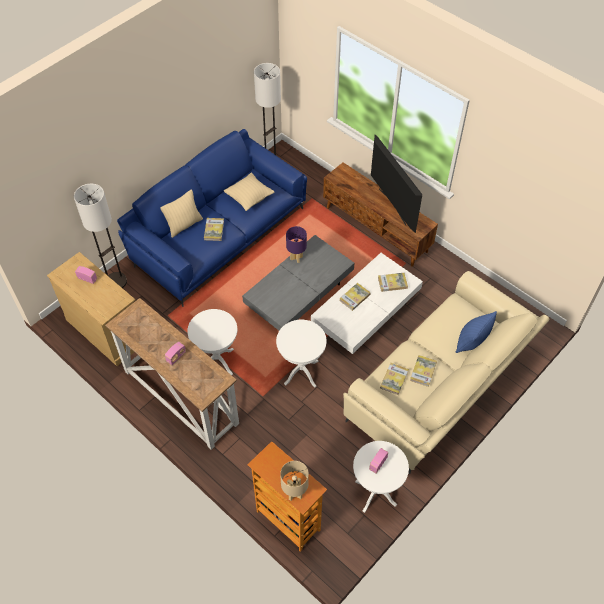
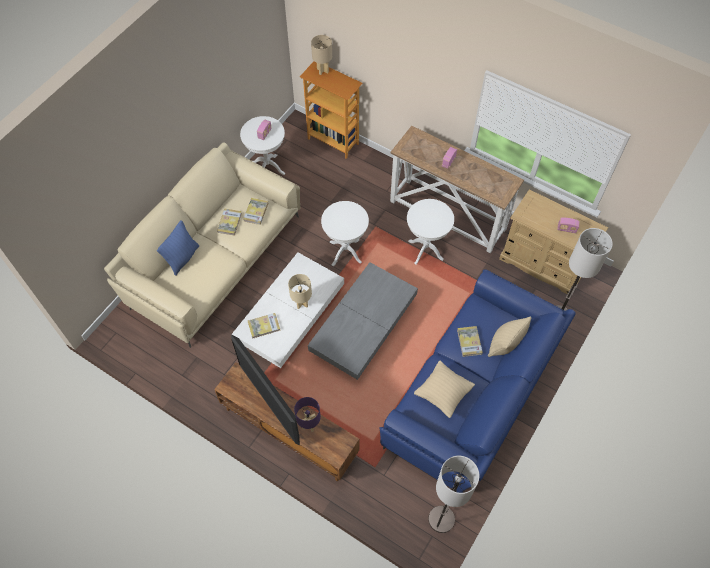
camera: 170 degrees right, 5 degrees up
(296, 258) = (371, 340): purple table lamp -> purple table lamp (309, 425)
(354, 297) = (302, 303): book -> beige table lamp

